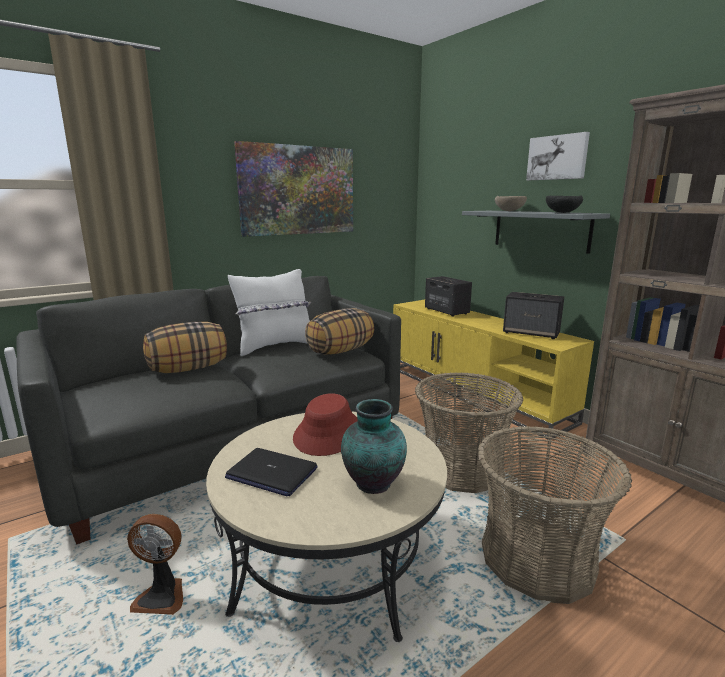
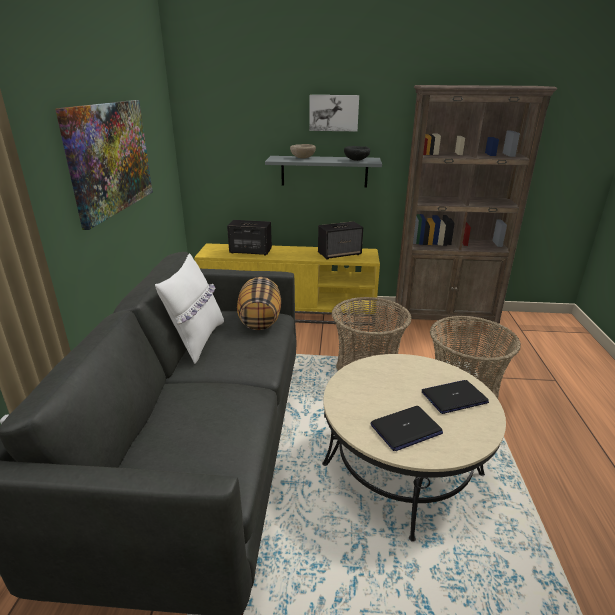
camera: 50 degrees left, 10 degrees up
(162, 596) = (365, 572): fan -> none
(189, 369) = (188, 400): pillow -> none
(328, 434) = (374, 385): red hat -> none
(373, 484) = (454, 397): vase -> laptop

